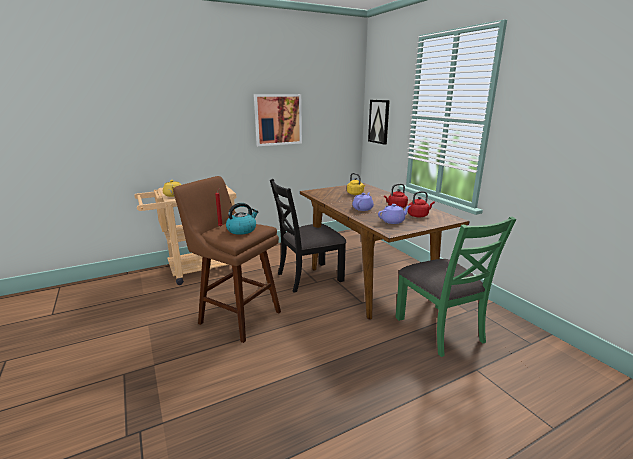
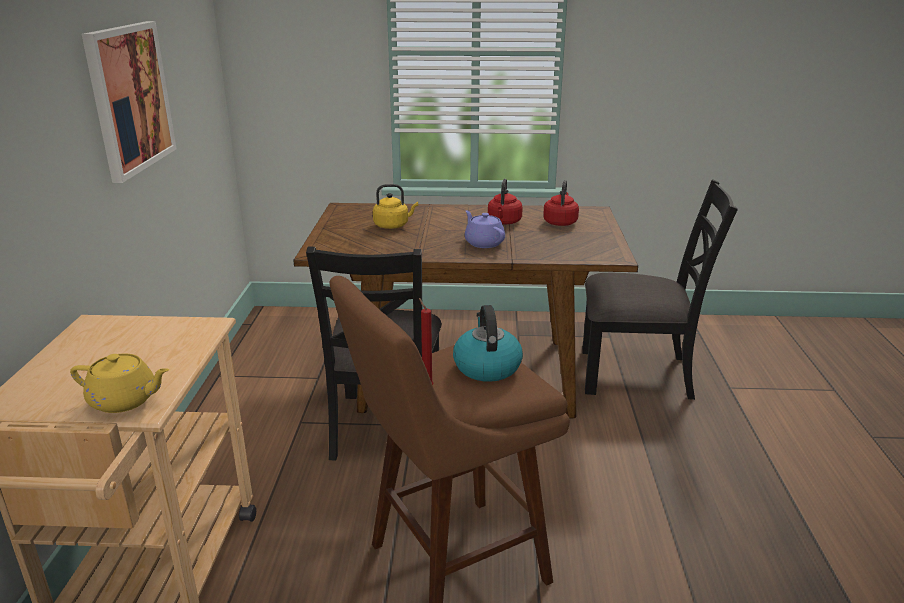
camera: 60 degrees left, 5 degrees up
(379, 121) = (285, 68): picture -> none
(393, 221) = (569, 242): purple teapot -> none
(440, 329) = (637, 374): green chair -> black chair

